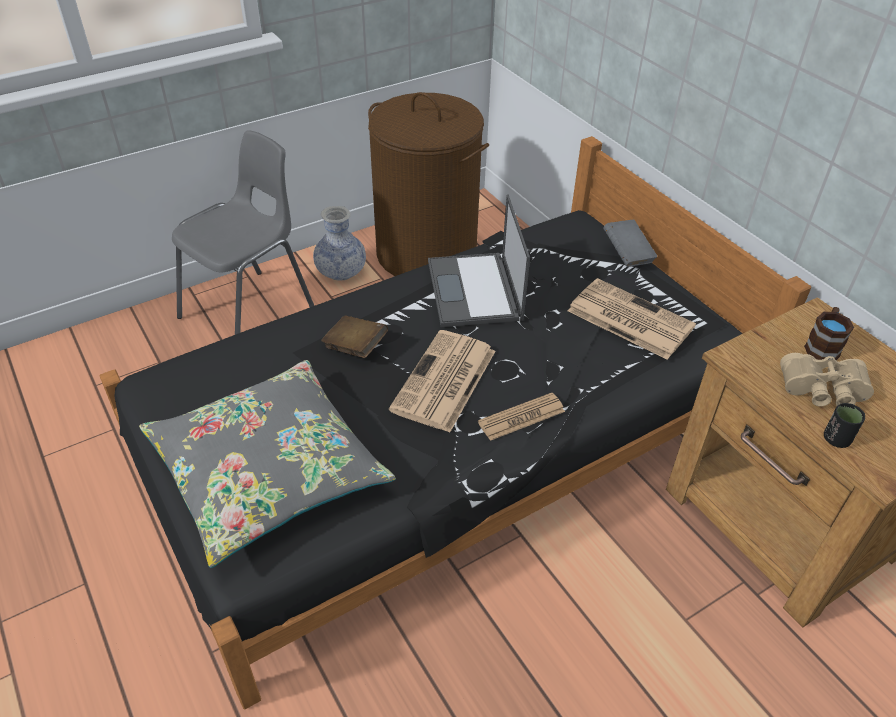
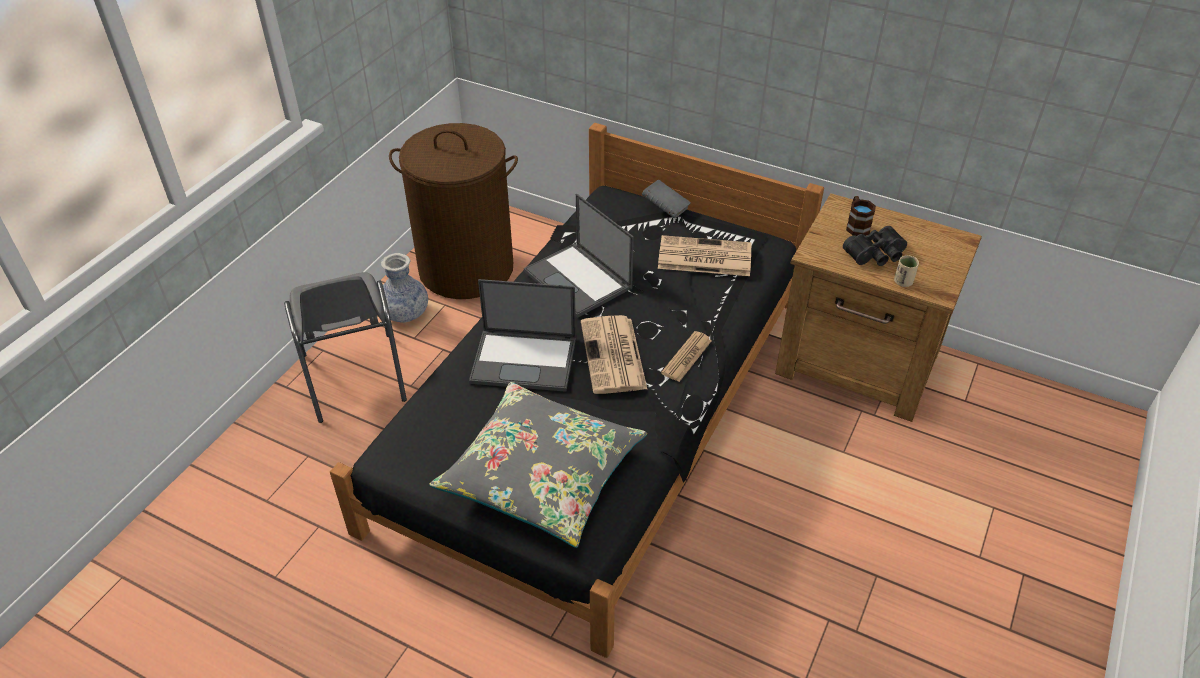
camera: 30 degrees left, 0 degrees up
(251, 312) = (354, 380): grey chair -> grey chair turned 150 degrees clockwise
(355, 347) = (525, 360): brown book -> laptop
(823, 392) = (876, 255): beige binoculars -> black binoculars
(836, 439) = (903, 282): black cup -> beige cup

